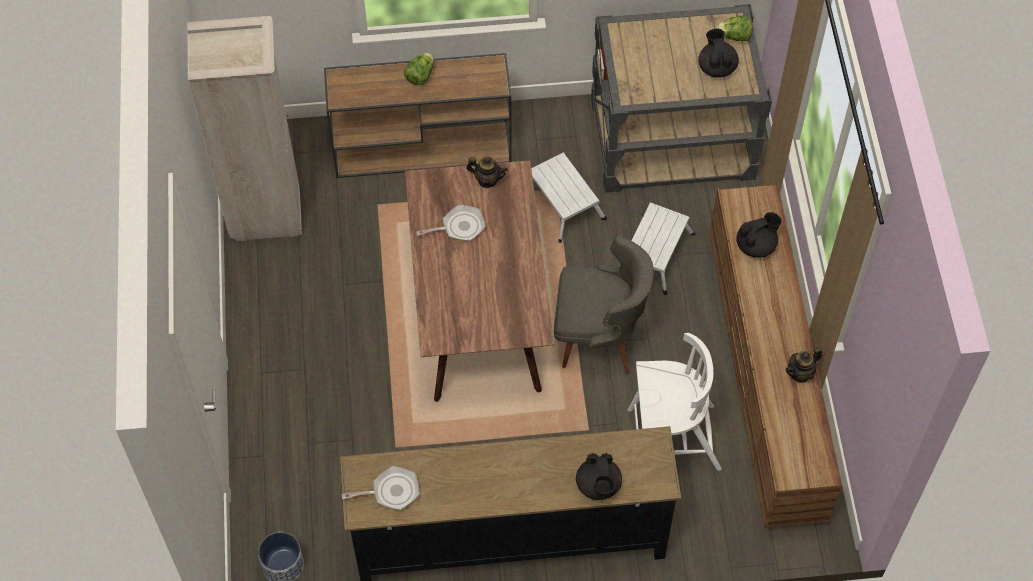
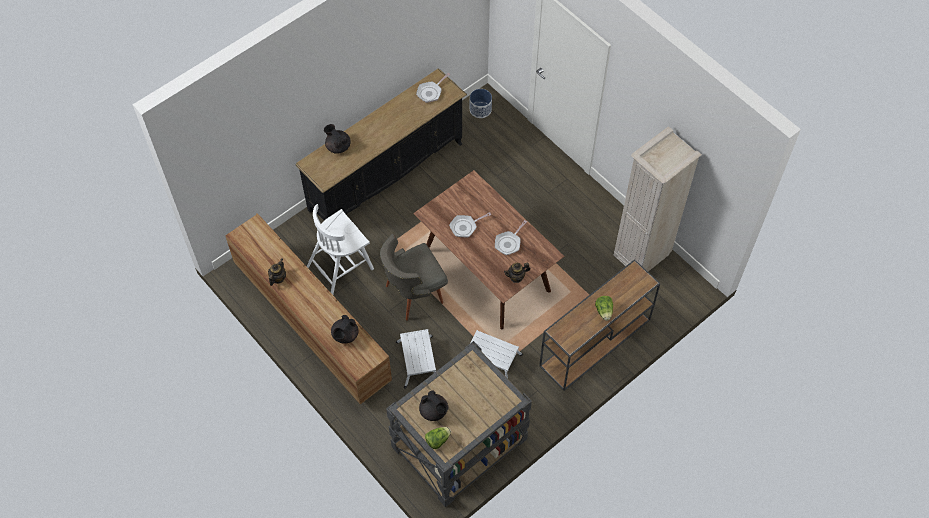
camera: 145 degrees right, 0 degrees up
(498, 282) = (465, 227): none -> frying pan

